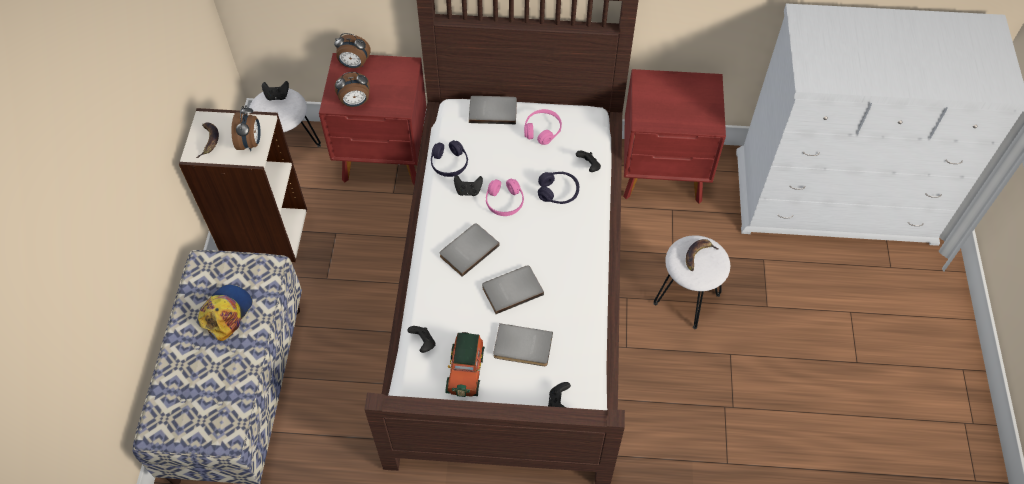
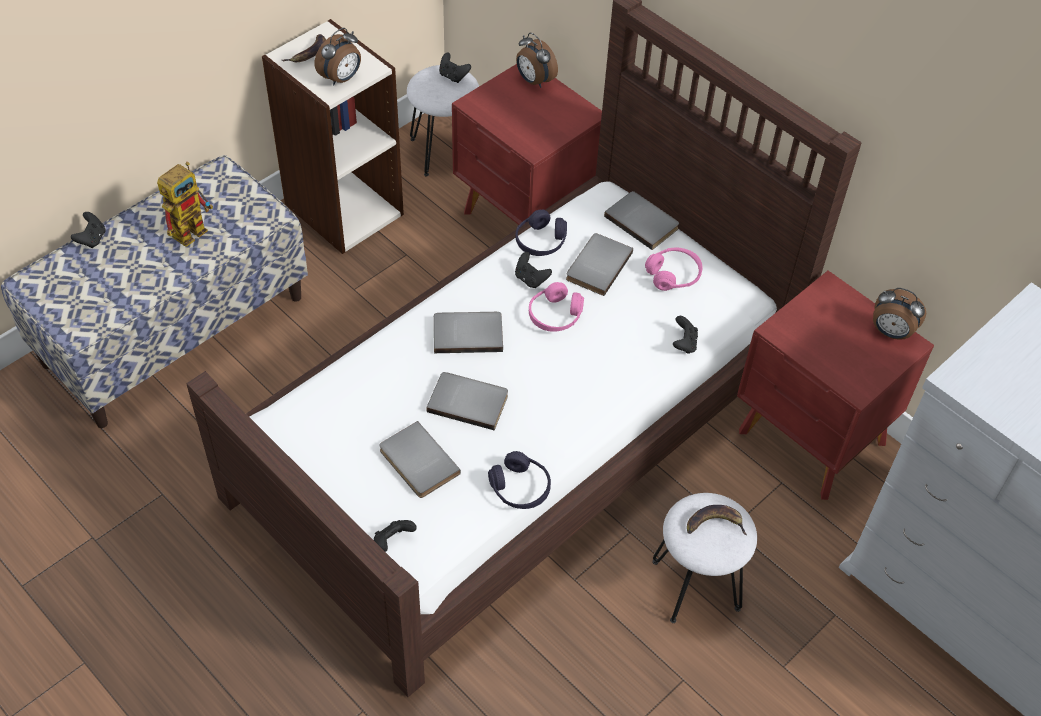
camera: 40 degrees right, 5 degrees down
(226, 313) = (193, 228): cap -> toy robot
(355, 103) = (495, 116): alarm clock -> alarm clock (890, 332)
(423, 343) = (330, 385): black game controller -> black game controller (92, 239)
(466, 369) = (342, 439): toy car -> none
(495, 155) = (596, 265): none -> grey book
(558, 192) = (622, 345): purple headphones -> purple headphones (520, 488)

